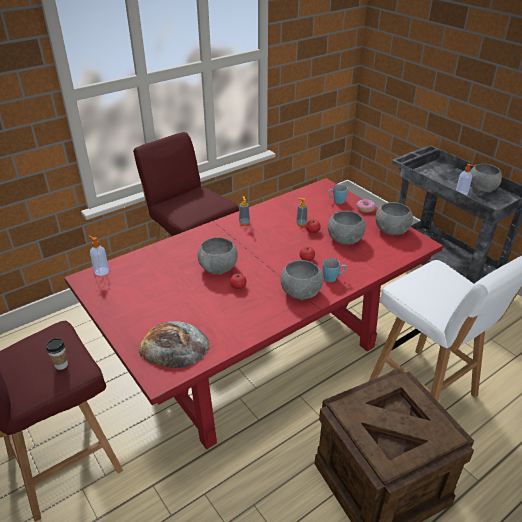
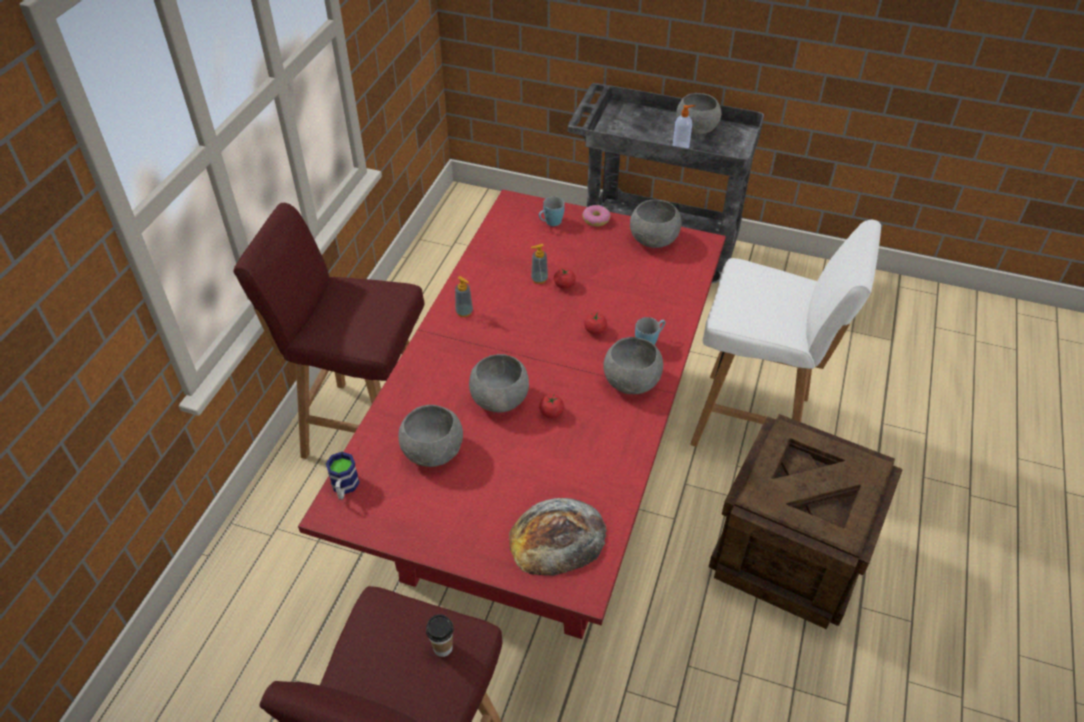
camera: 35 degrees left, 10 degrees up
(101, 271) = (344, 488): soap dispenser -> mug
(345, 239) = (613, 278): grey bowl -> grey bowl (433, 451)

